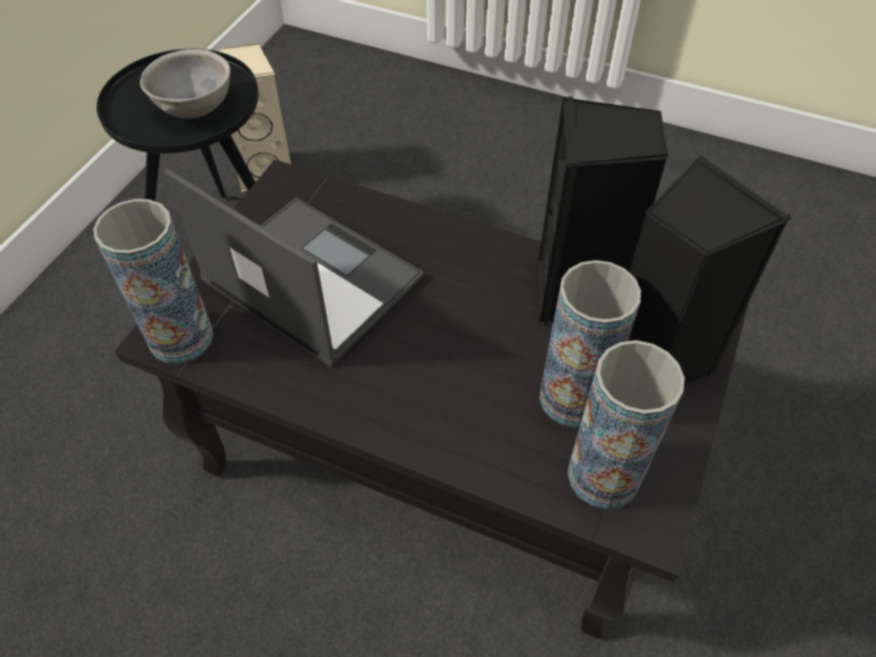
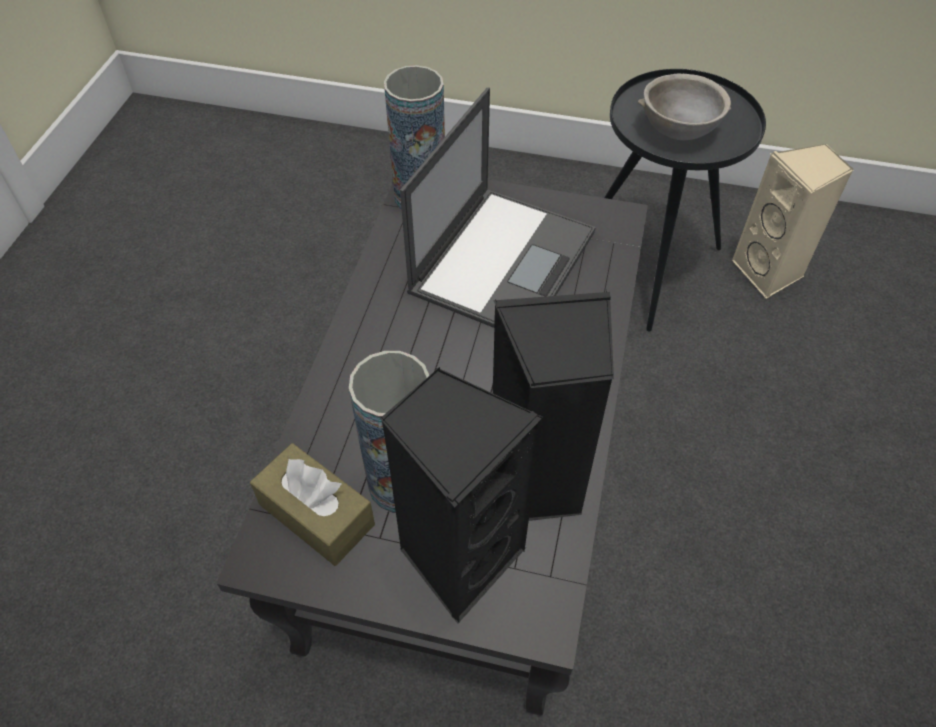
camera: 80 degrees right, 0 degrees up
(603, 475) = (316, 514): vase -> brown tissue box

